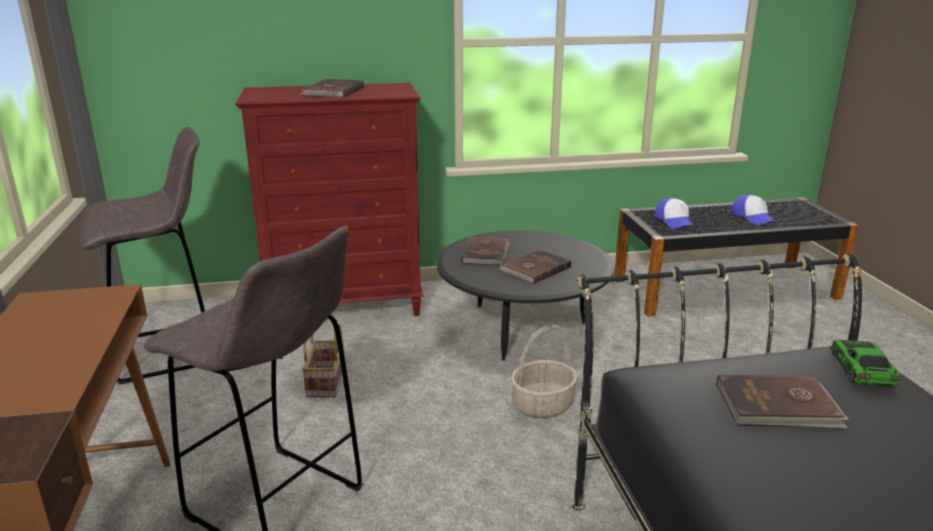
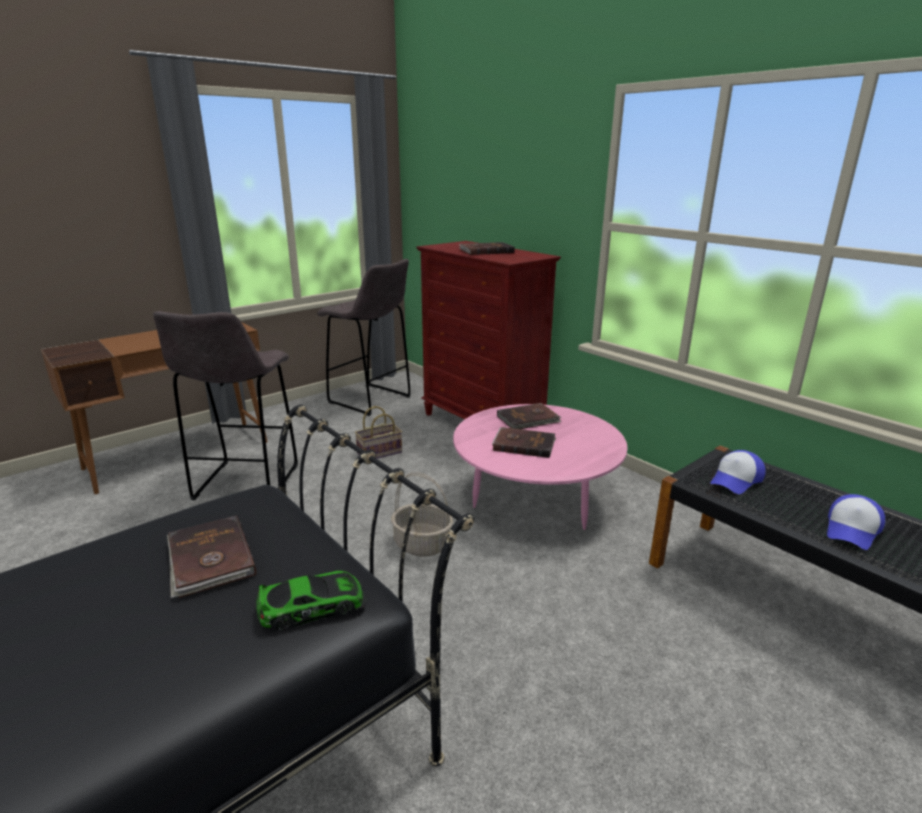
camera: 60 degrees right, 0 degrees up
(522, 329) = (535, 501): black coffee table -> pink coffee table

